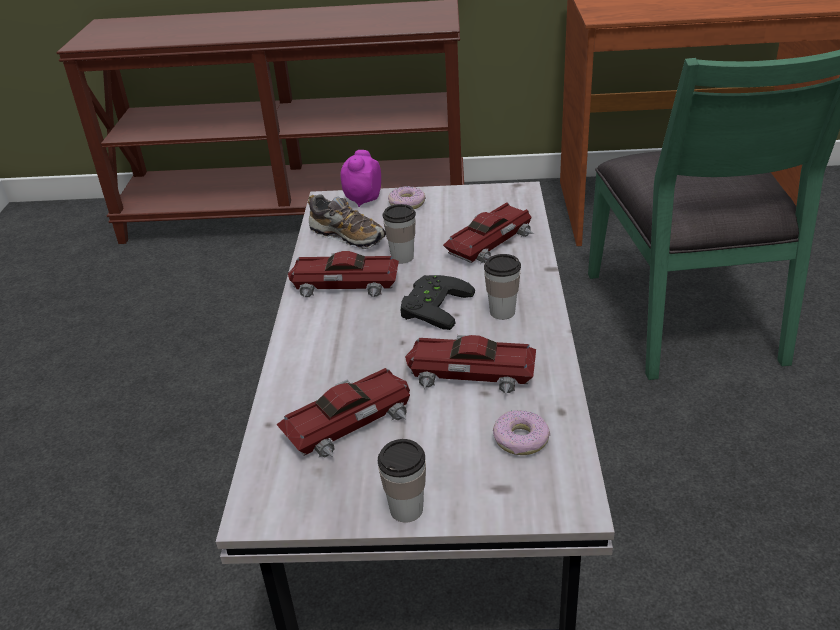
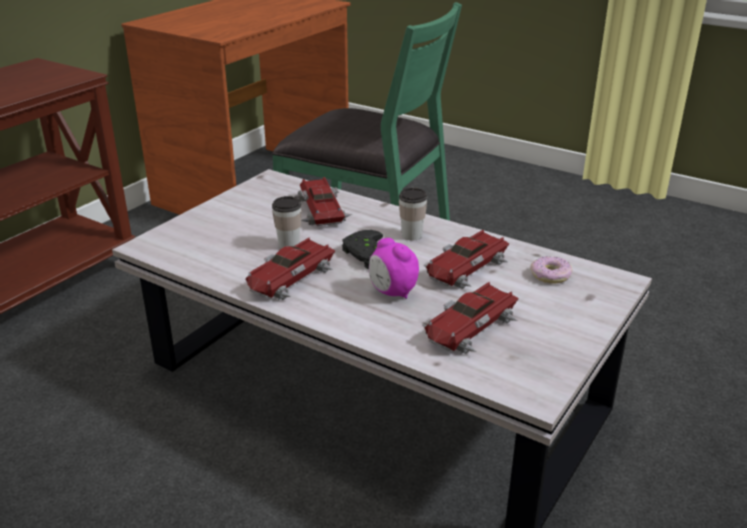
camera: 60 degrees left, 5 degrees down
(347, 236) = (220, 256): shoe -> none
(349, 421) = (470, 328): toy car -> toy car turned 135 degrees counterclockwise
(362, 200) = (173, 232): alarm clock -> alarm clock (392, 292)
(406, 204) = (213, 219): donut -> none
(406, 509) = (582, 335): cup -> none

